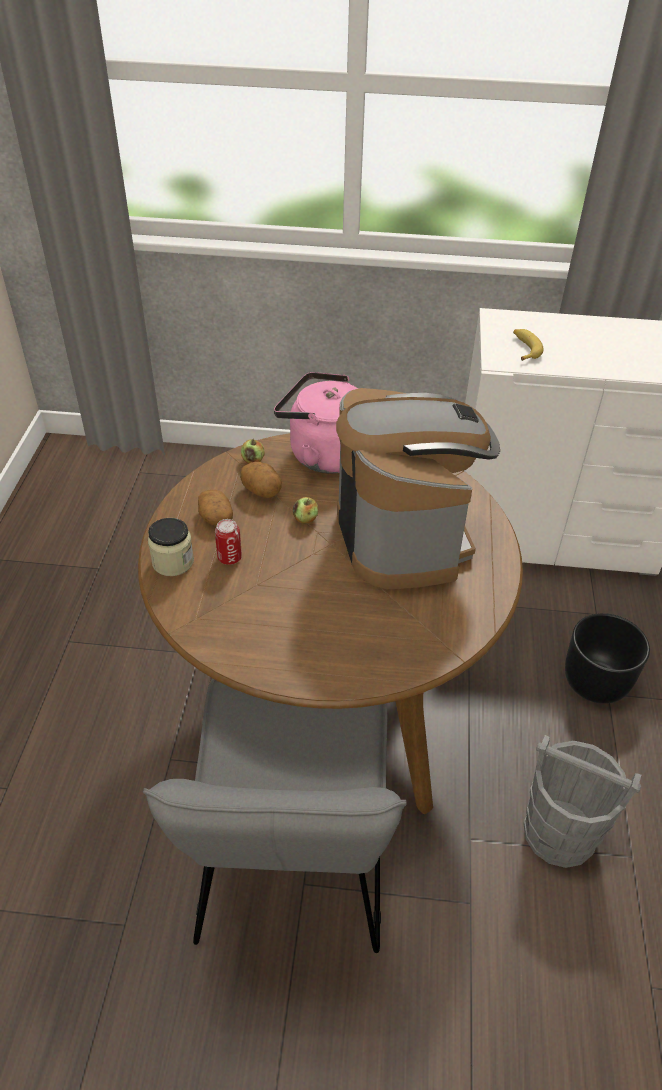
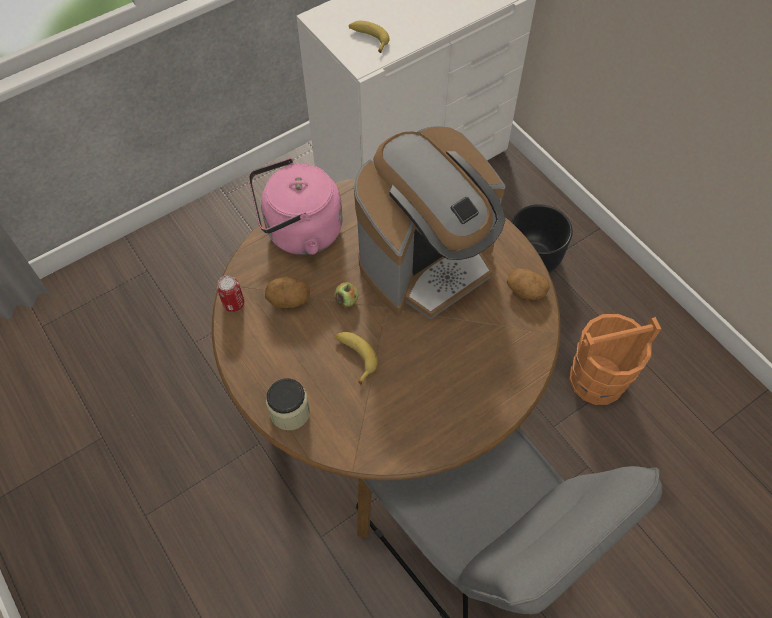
camera: 40 degrees left, 15 degrees up
(215, 516) = (278, 348): potato -> potato (525, 290)
(229, 557) = (327, 375): can -> can (233, 303)
(253, 460) = (251, 277): apple -> none
(265, 559) = (354, 356): none -> banana
(404, 536) = (428, 264): coffee machine -> coffee machine turned 105 degrees clockwise
(560, 833) = (597, 379): grey bucket -> orange bucket

